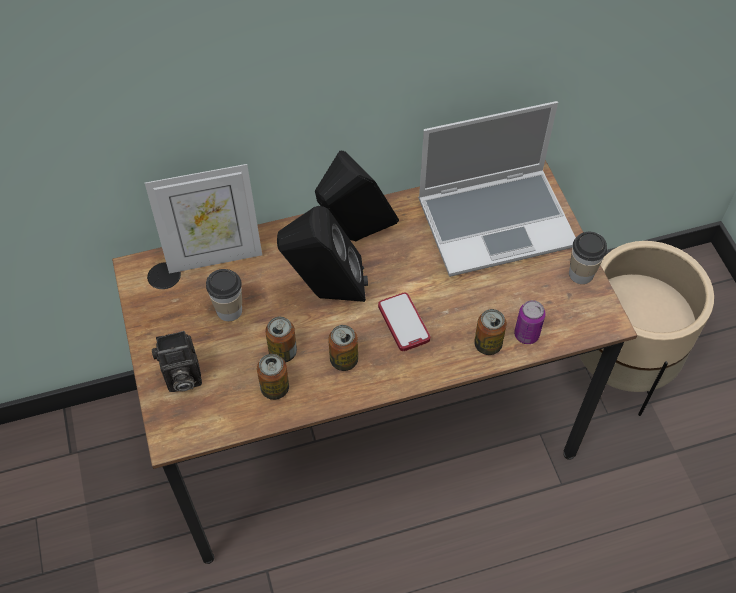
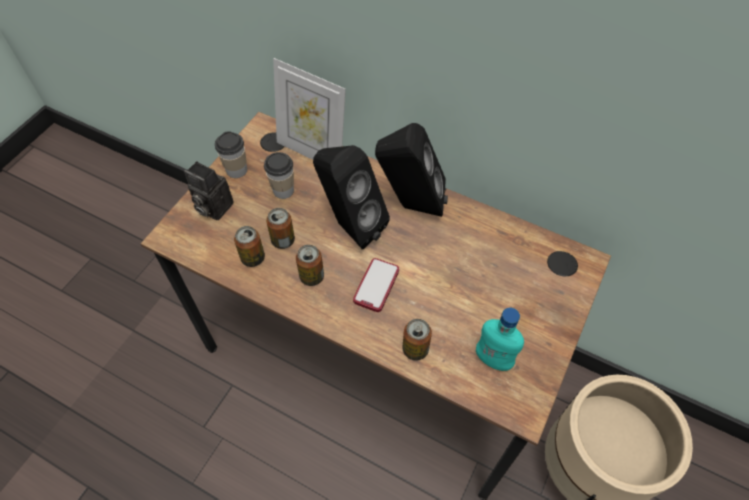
camera: 45 degrees right, 0 degrees up
(497, 221) = (520, 272): laptop -> none
(526, 334) = (451, 367): can -> none
(548, 303) = (493, 359): none -> turquoise bottle
(581, 273) = (544, 360): cup -> cup (236, 170)

